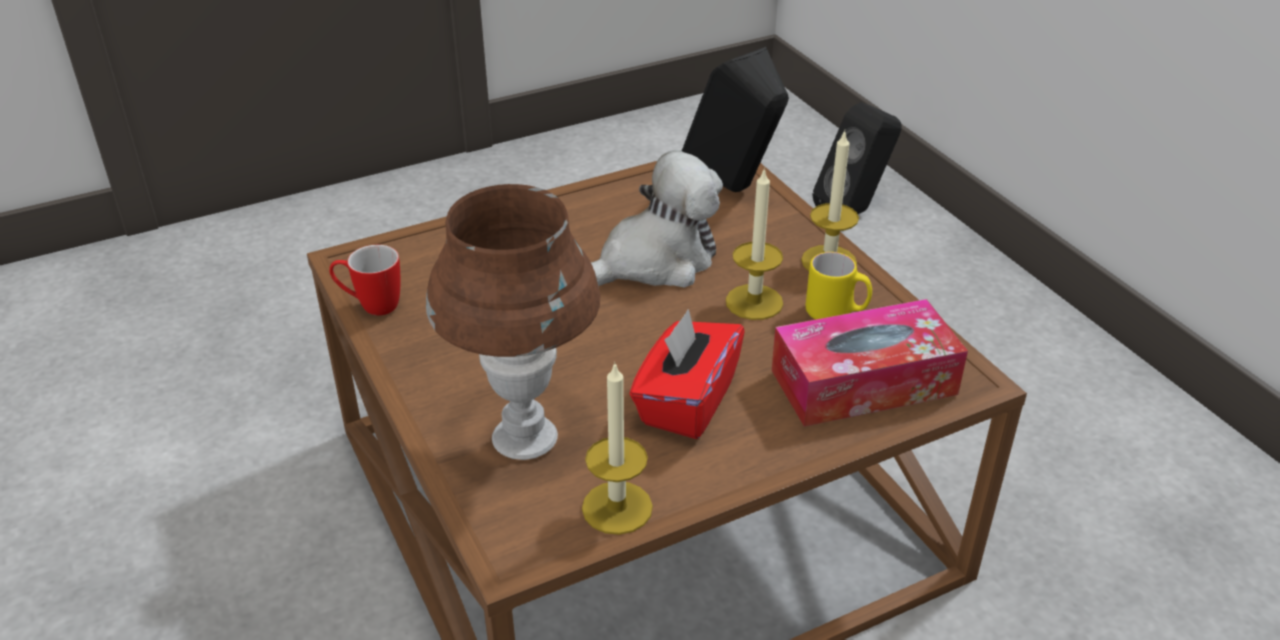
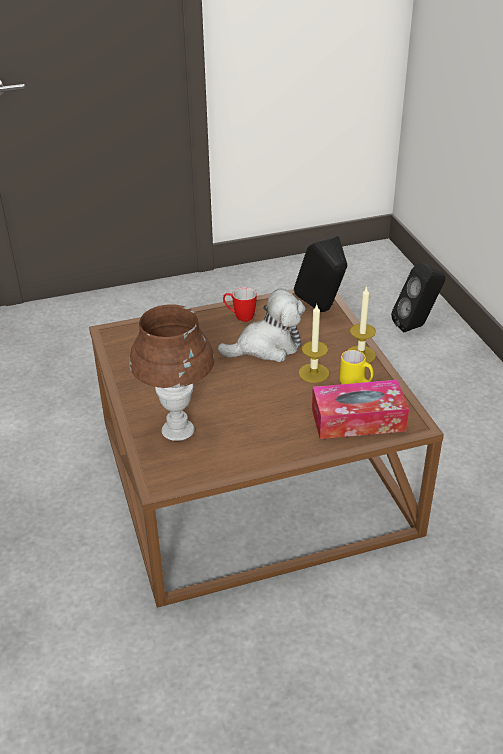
camera: 10 degrees right, 0 degrees up
(370, 305) = (115, 357): mug -> mug (240, 317)
(617, 507) = (214, 468): candle -> none
(686, 402) = (263, 421): red tissue box -> none

